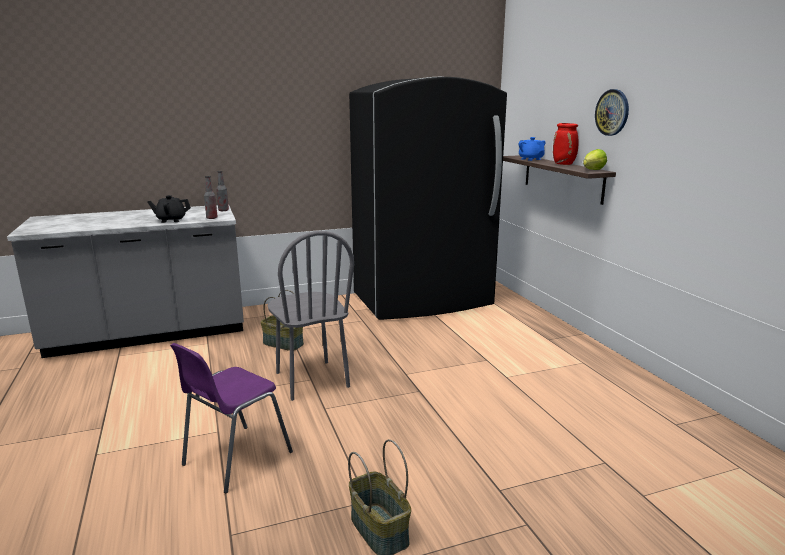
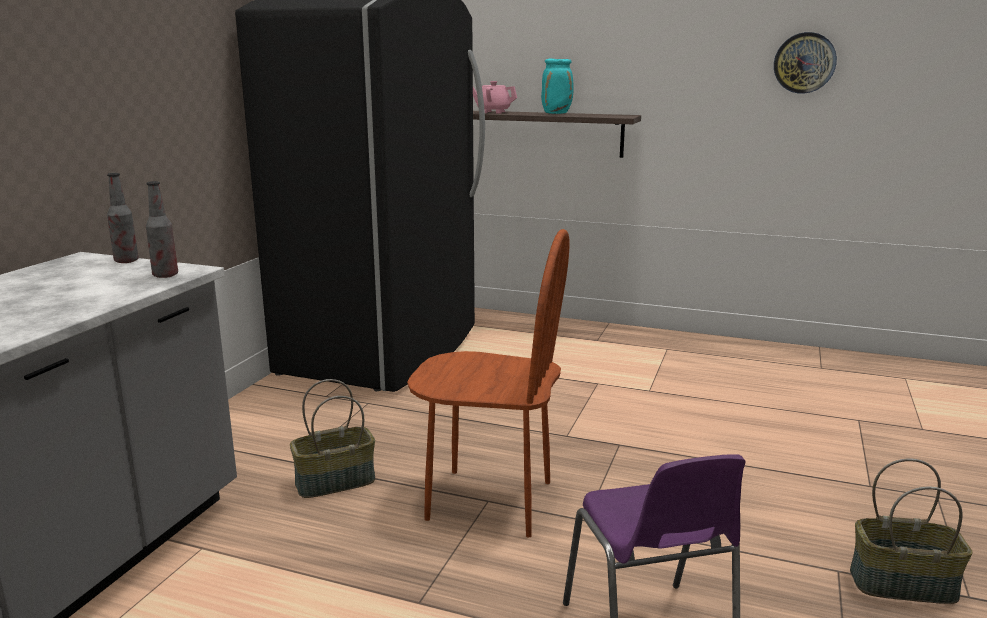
camera: 50 degrees left, 0 degrees up
(171, 220) = (92, 299): black teapot -> none
(311, 380) = (489, 501): grey chair -> brown chair
(530, 159) = (493, 112): blue teapot -> pink teapot
(564, 164) = (557, 113): red vase -> turquoise vase
(590, 171) = (619, 116): lettuce -> none
(612, 112) = (626, 42): wall clock -> wall clock (804, 63)

